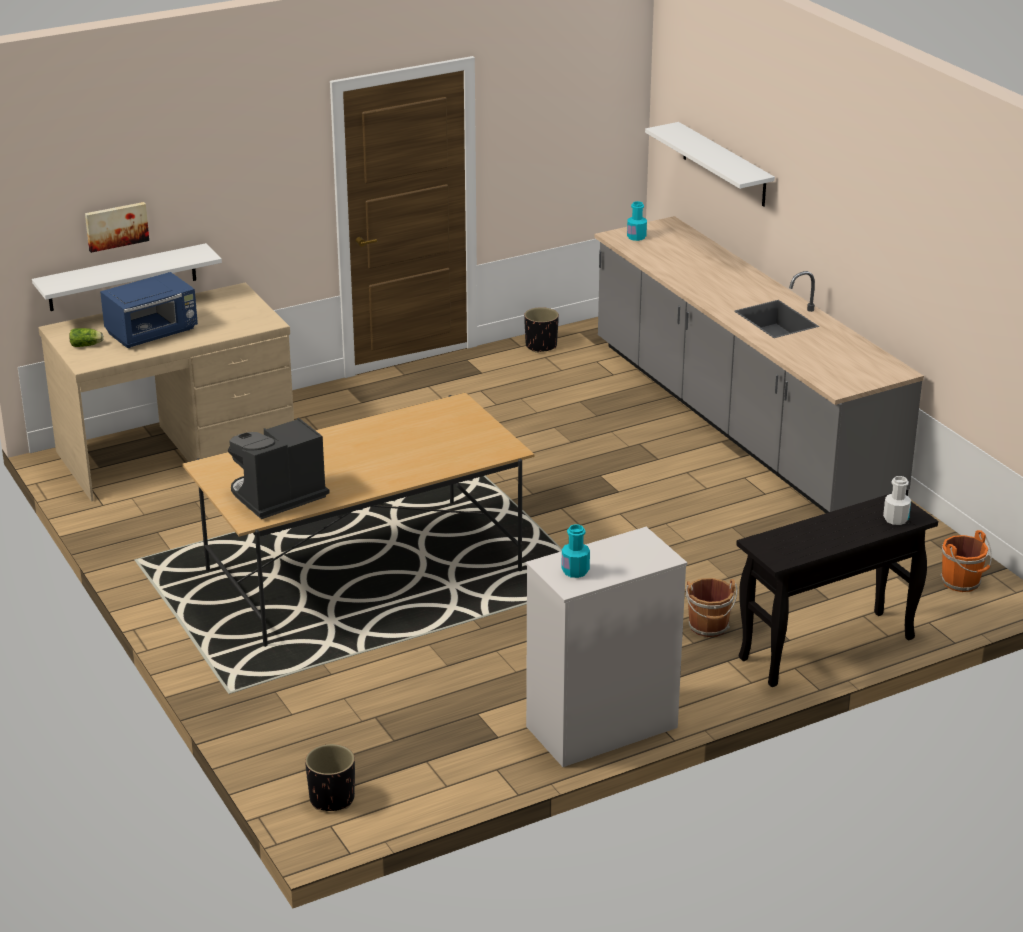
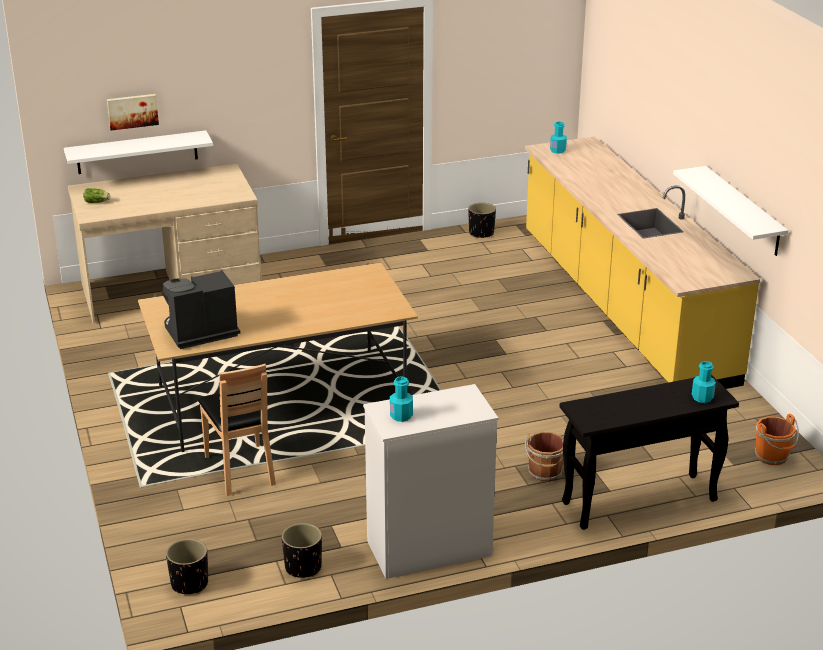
camera: 10 degrees right, 0 degrees up
(153, 333) = (151, 196): blue microwave -> none
(345, 660) = (241, 469): none -> brown chair
(461, 765) = (303, 567): none -> black planter
(724, 165) = (630, 96): white shelf -> white shelf (743, 211)
(739, 421) = (623, 306): grey counter -> yellow counter
(895, 519) = (702, 397): white bottle -> turquoise bottle

